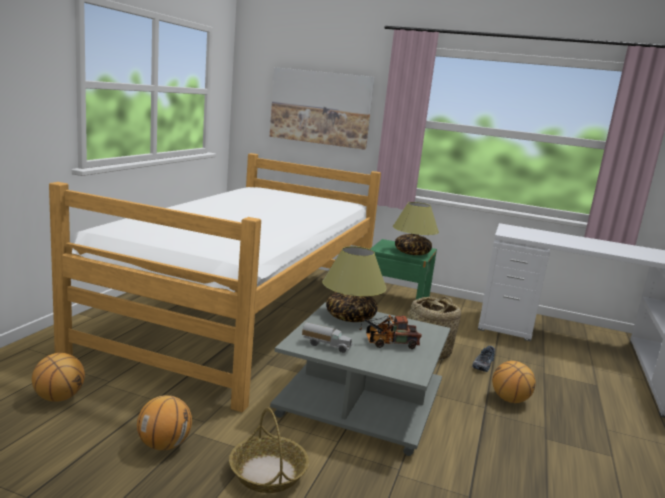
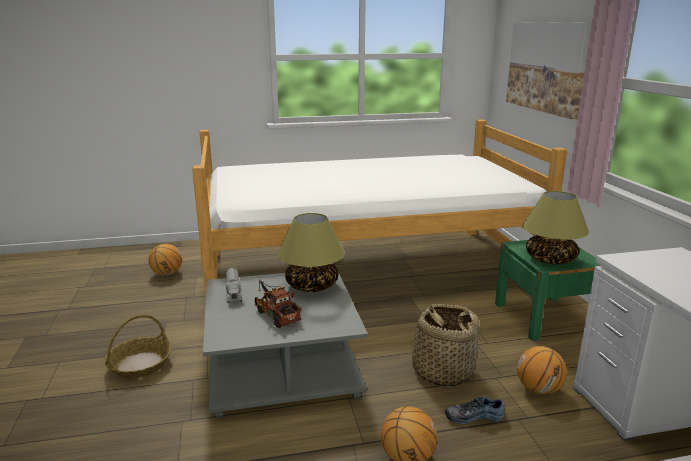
camera: 60 degrees right, 5 degrees up
(164, 445) = (144, 320): basketball -> basketball (538, 389)

